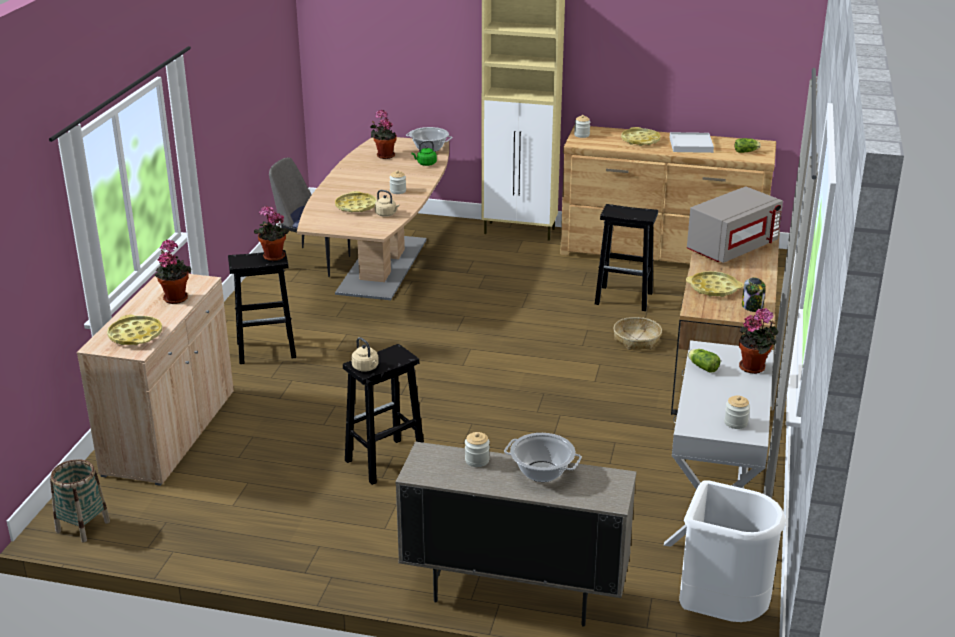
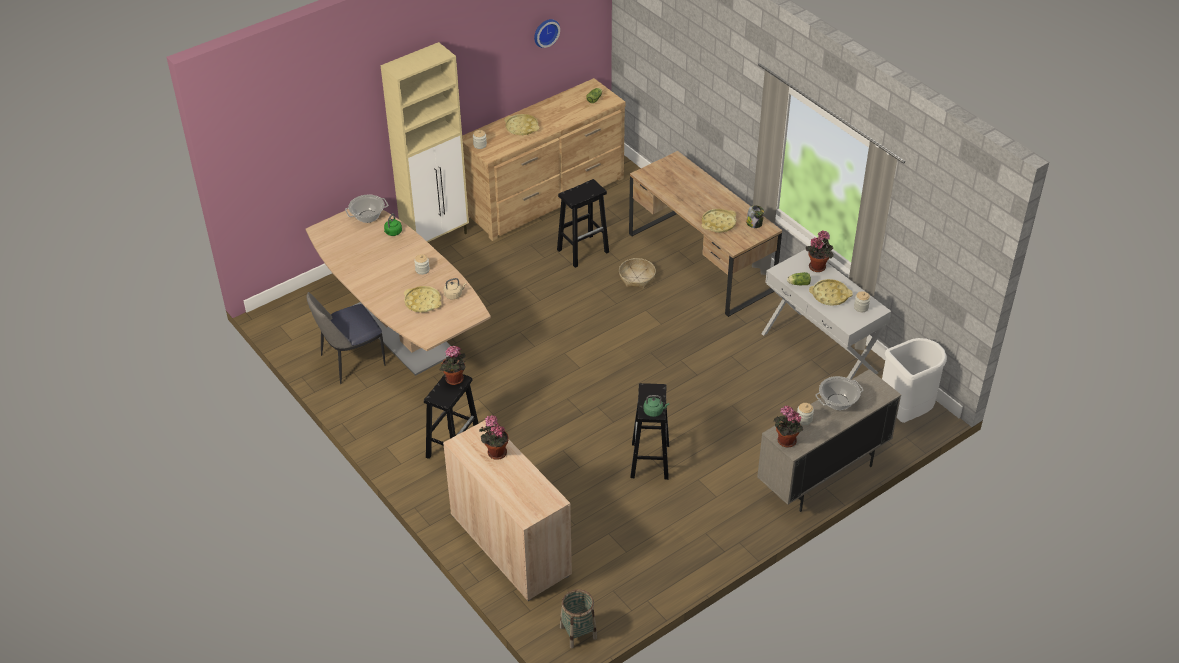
camera: 50 degrees left, 15 degrees up
(135, 335) = (530, 493): yellow tray -> yellow tray (830, 295)
(366, 368) = (654, 411): beige kettle -> green kettle
(384, 155) = (351, 244): potted plant -> potted plant (785, 441)
(690, 145) = (556, 113): white tray -> none
(714, 45) = (545, 32): none -> wall clock
(731, 248) = (679, 185): grey microwave -> none

